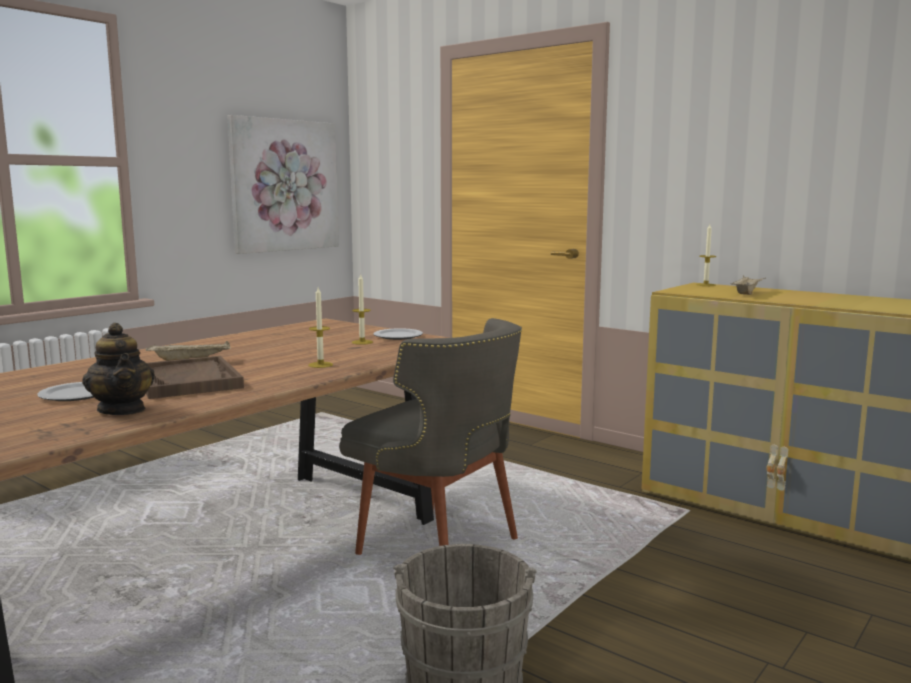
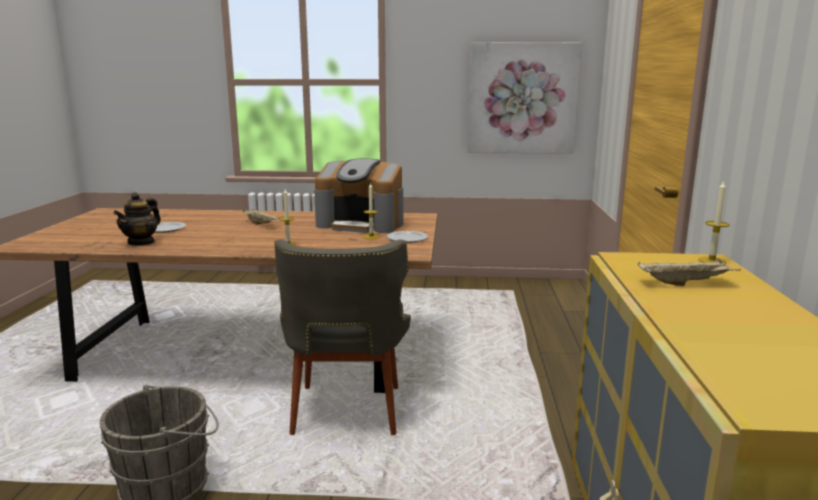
camera: 55 degrees right, 5 degrees up
(188, 381) = (215, 235): brown tray -> none
(302, 337) = (361, 224): none -> coffee machine

